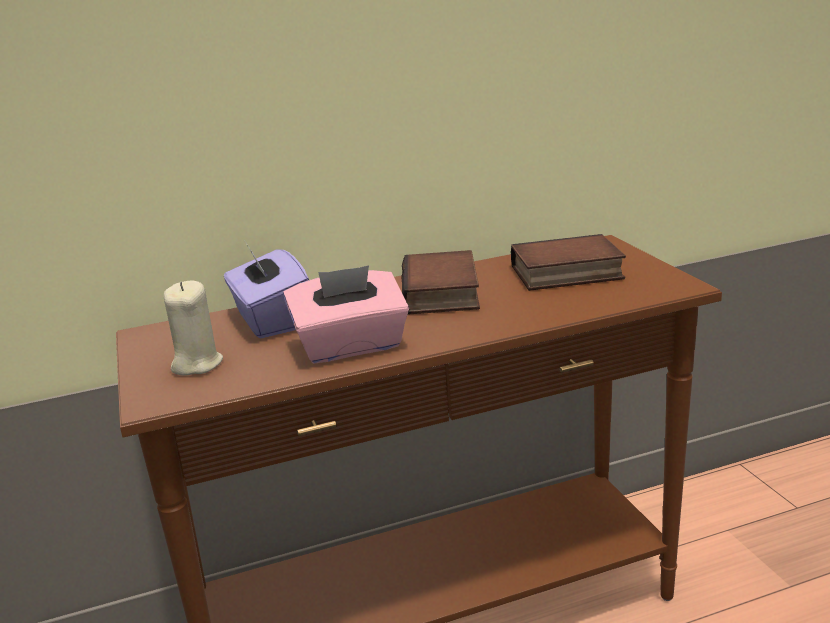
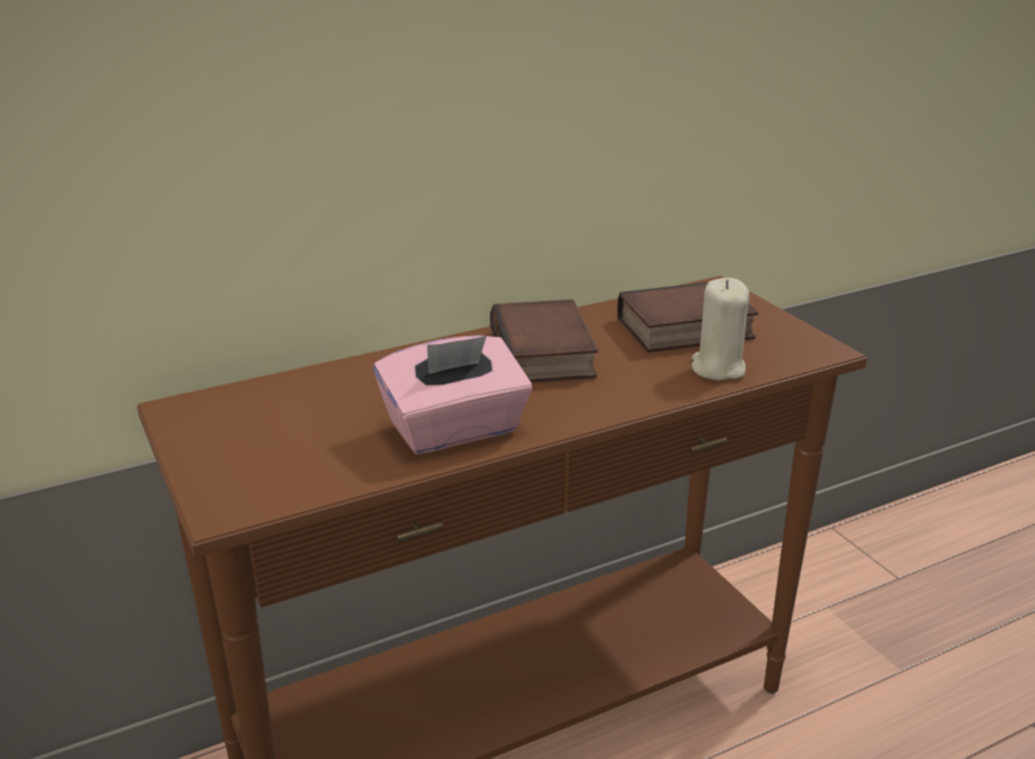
camera: 10 degrees left, 5 degrees up
(197, 364) = (265, 454): beige candle -> beige candle (717, 368)
(271, 320) = (340, 390): purple tissue box -> none

